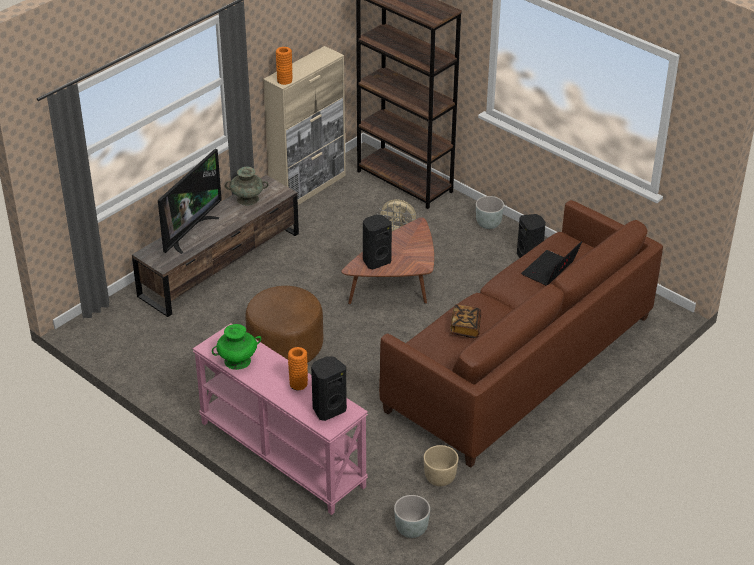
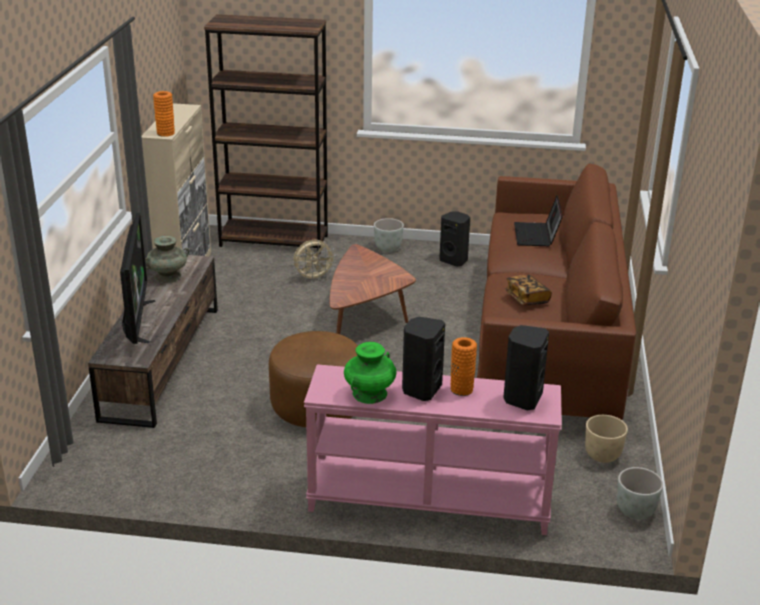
camera: 35 degrees left, 10 degrees down
(376, 261) = (354, 288): black speaker -> black speaker (420, 389)

